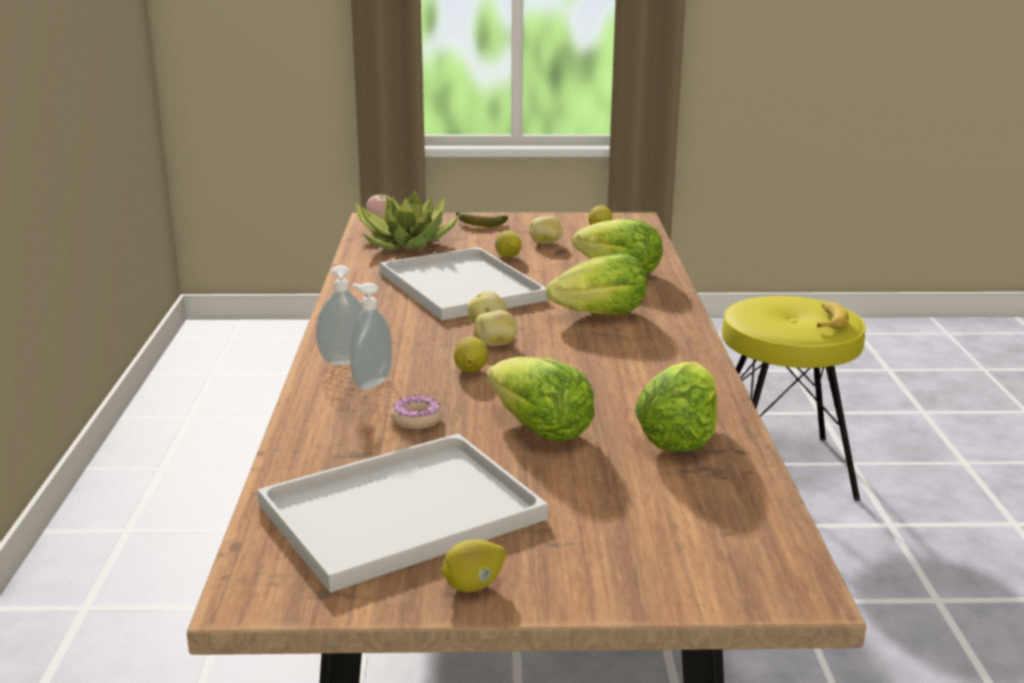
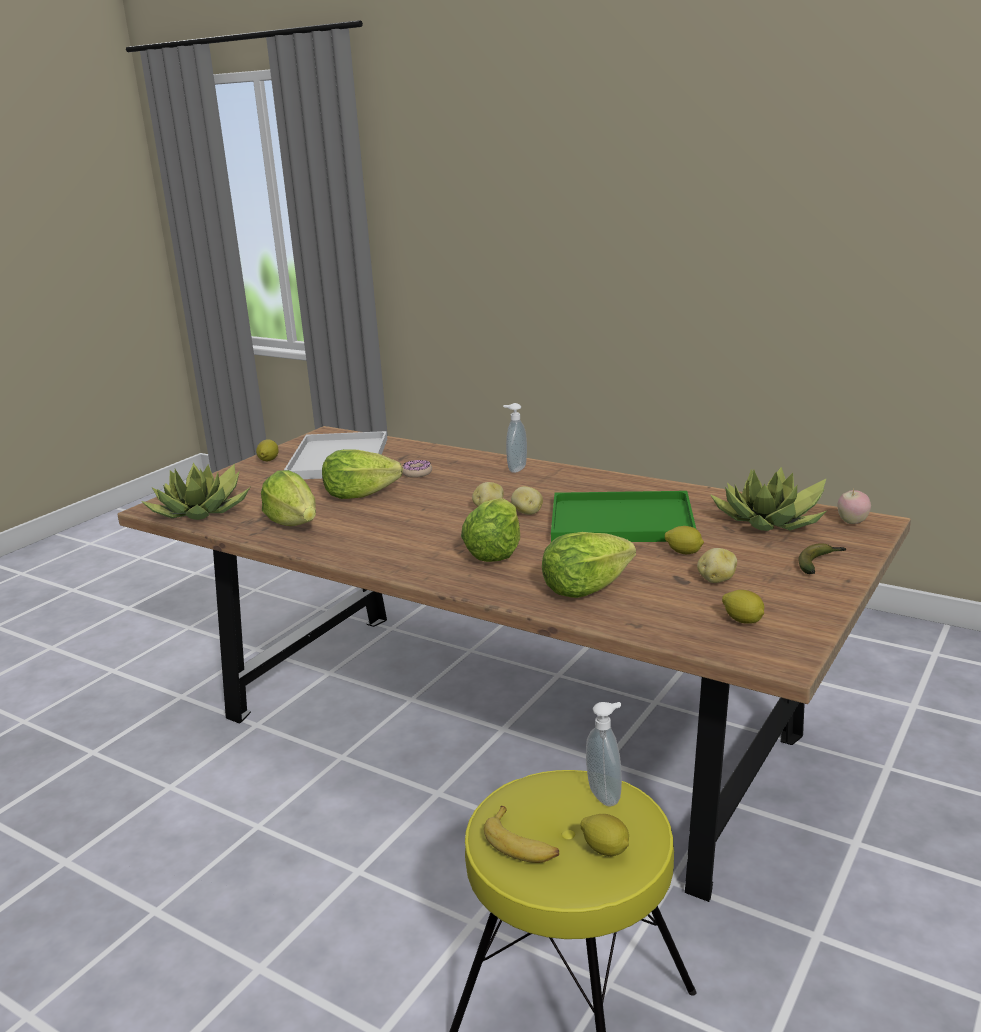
camera: 125 degrees right, 0 degrees up
(370, 382) = (479, 470): soap dispenser -> soap dispenser (606, 795)
(464, 287) = (618, 521): white tray -> green tray
(470, 371) = (458, 494): lemon -> lemon (606, 849)
(743, 530) = (203, 511): none -> potted plant

